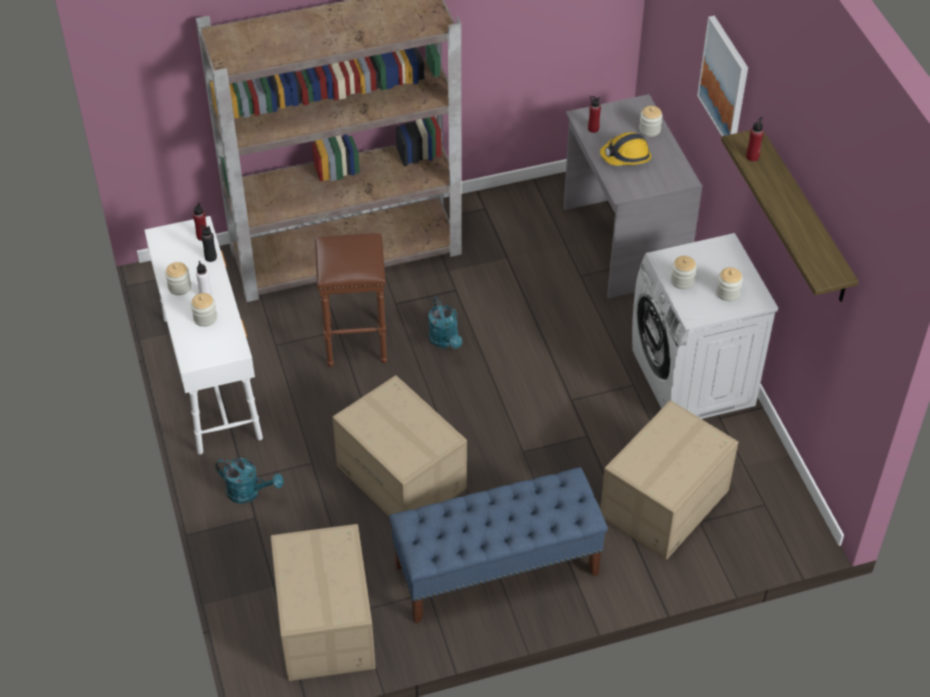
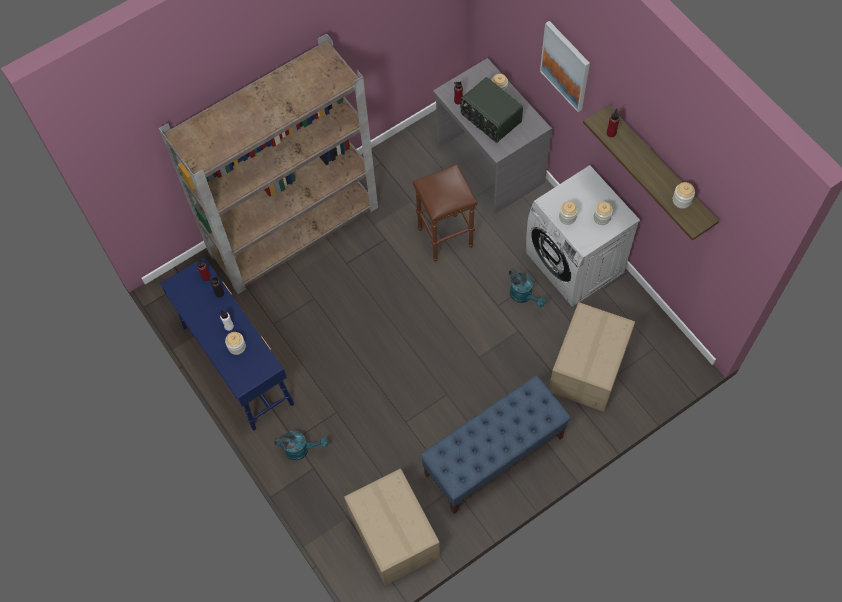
camera: 15 degrees left, 15 degrees up
(179, 287) = (207, 326): jar -> jar (682, 200)
(213, 377) = (238, 364): white console table -> blue console table
(354, 342) = (328, 304): brown stool -> brown stool (444, 236)
(402, 477) = (403, 403): cardboard box -> none
(445, 341) = (393, 284): turquoise watering can -> turquoise watering can (524, 296)
(626, 156) = (490, 119): hard hat -> radio

